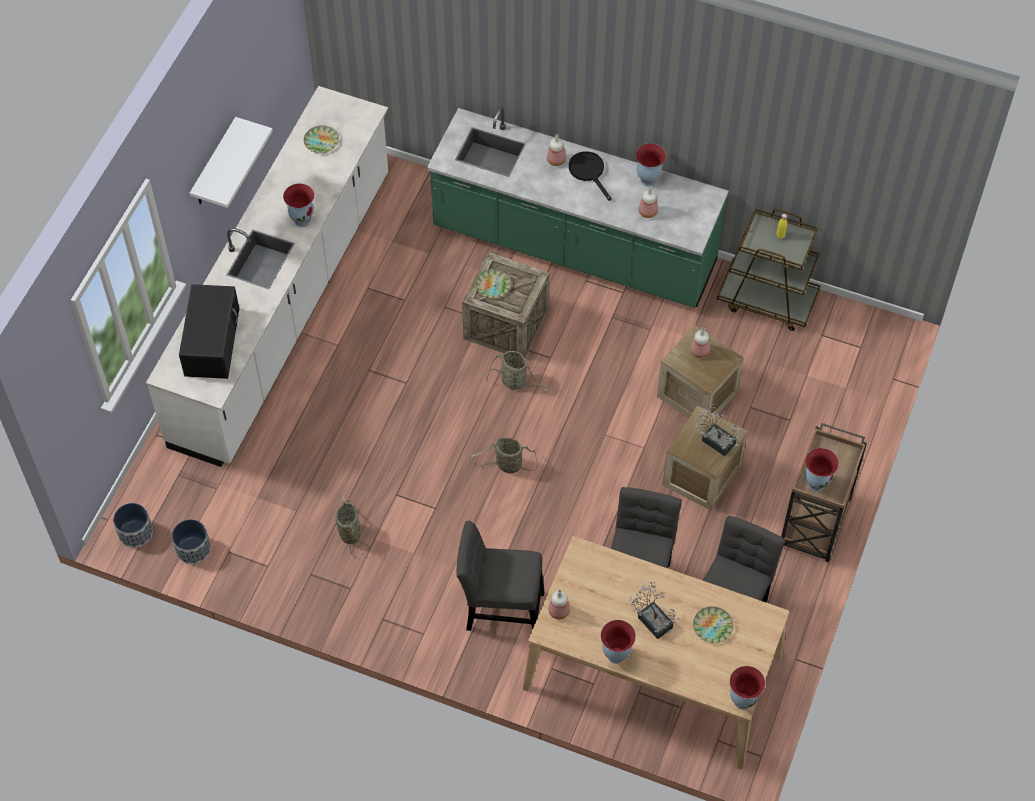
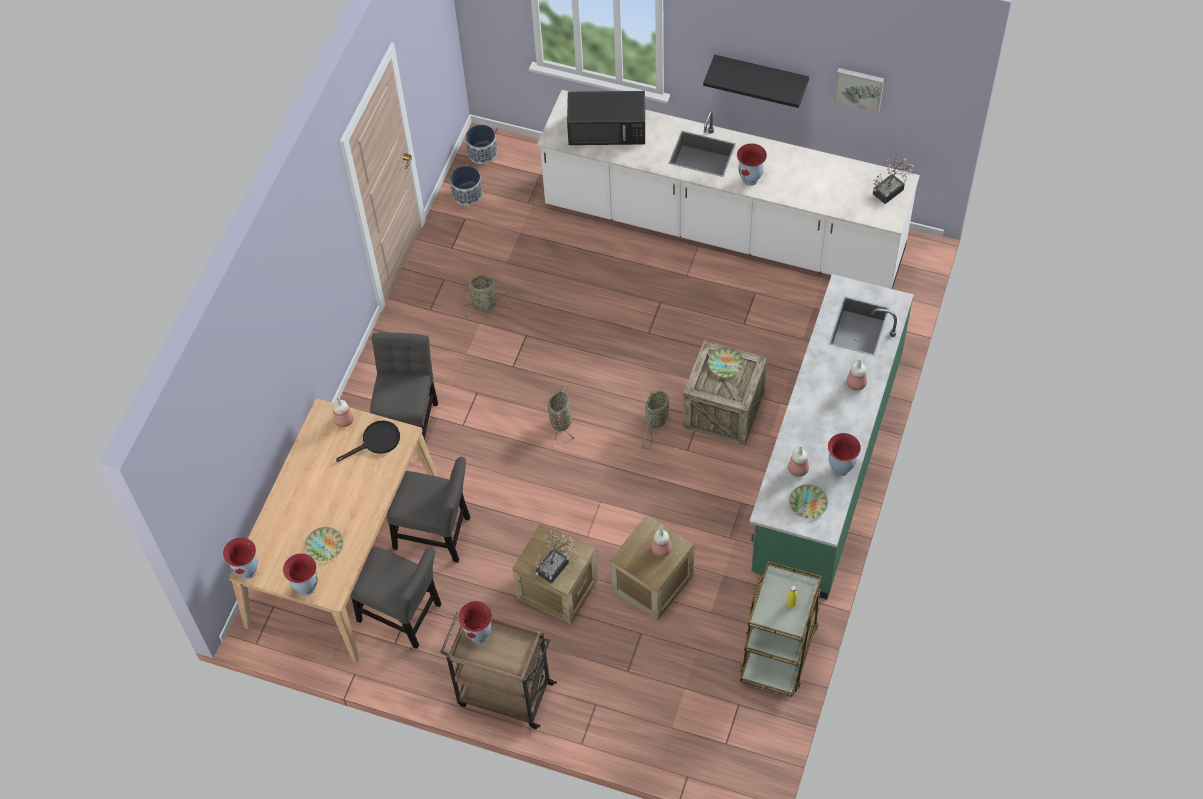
camera: 90 degrees right, 0 degrees up
(214, 164) = (761, 75): white shelf -> black shelf
(258, 79) = (859, 88): none -> picture
(321, 141) = (848, 184): plate -> plate (807, 503)
(589, 172) = (844, 414): black frying pan -> black frying pan (376, 441)
(615, 655) = (297, 467): vase -> vase (306, 587)
(652, 619) = (333, 495): potted plant -> potted plant (891, 190)

